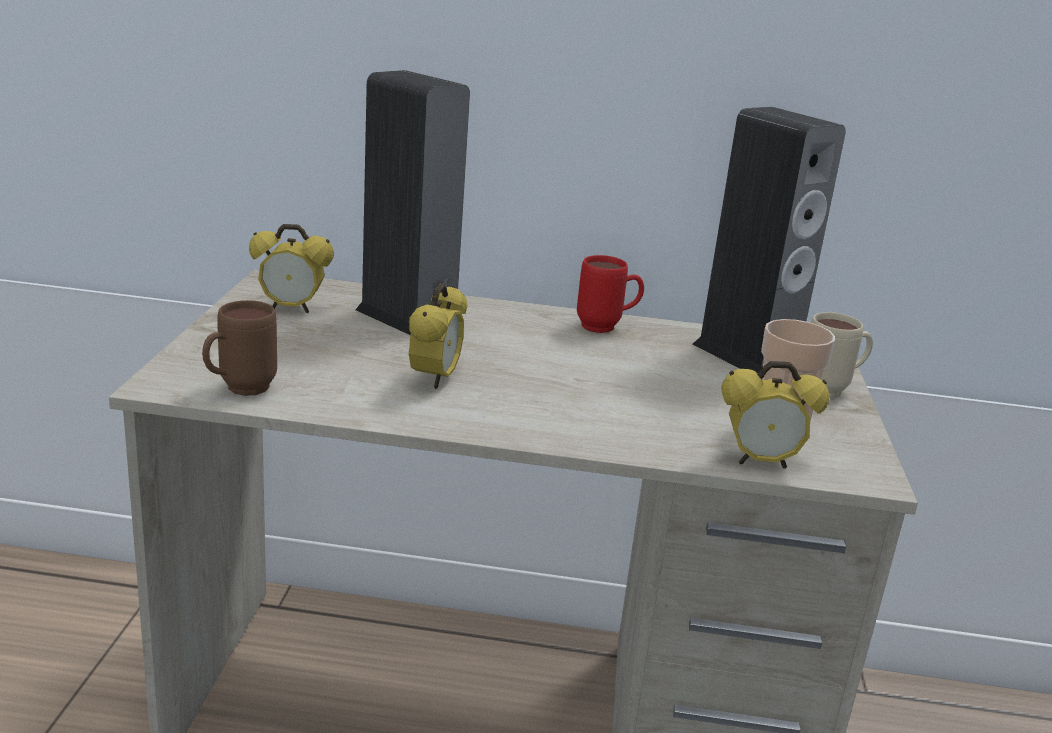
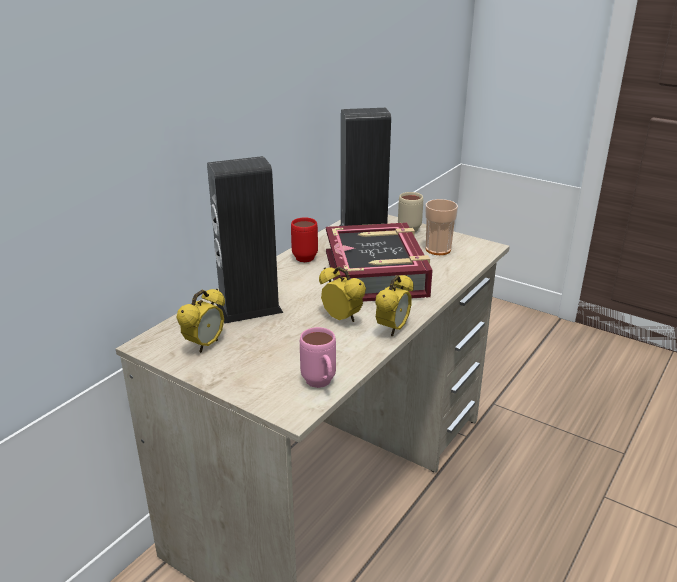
camera: 60 degrees left, 5 degrees up
(239, 391) = (321, 385): brown mug -> pink mug
(614, 385) = (376, 273): none -> book
(761, 462) = (467, 264): alarm clock -> alarm clock (393, 329)

